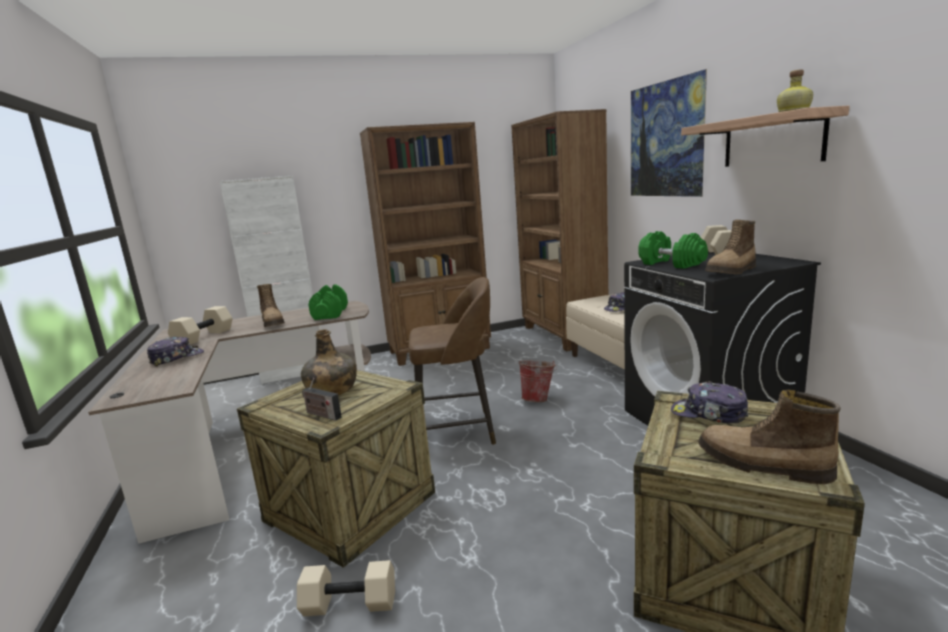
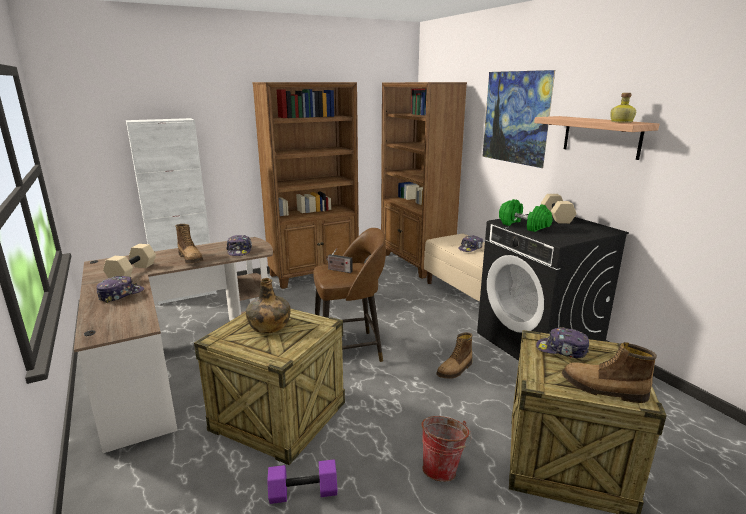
camera: 10 degrees left, 5 degrees up
(321, 415) = (272, 349): radio -> radio (338, 270)
(330, 314) = (239, 251): green dumbbell -> cap
(349, 605) = (303, 493): beige dumbbell -> purple dumbbell
(539, 399) = (408, 322): bucket -> bucket (443, 468)
(732, 271) = (570, 237): boot -> boot (455, 370)

